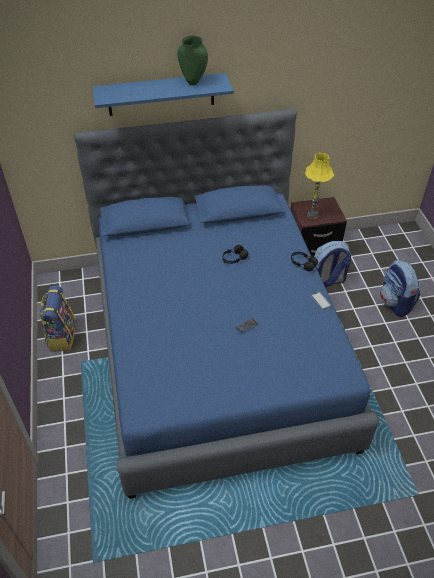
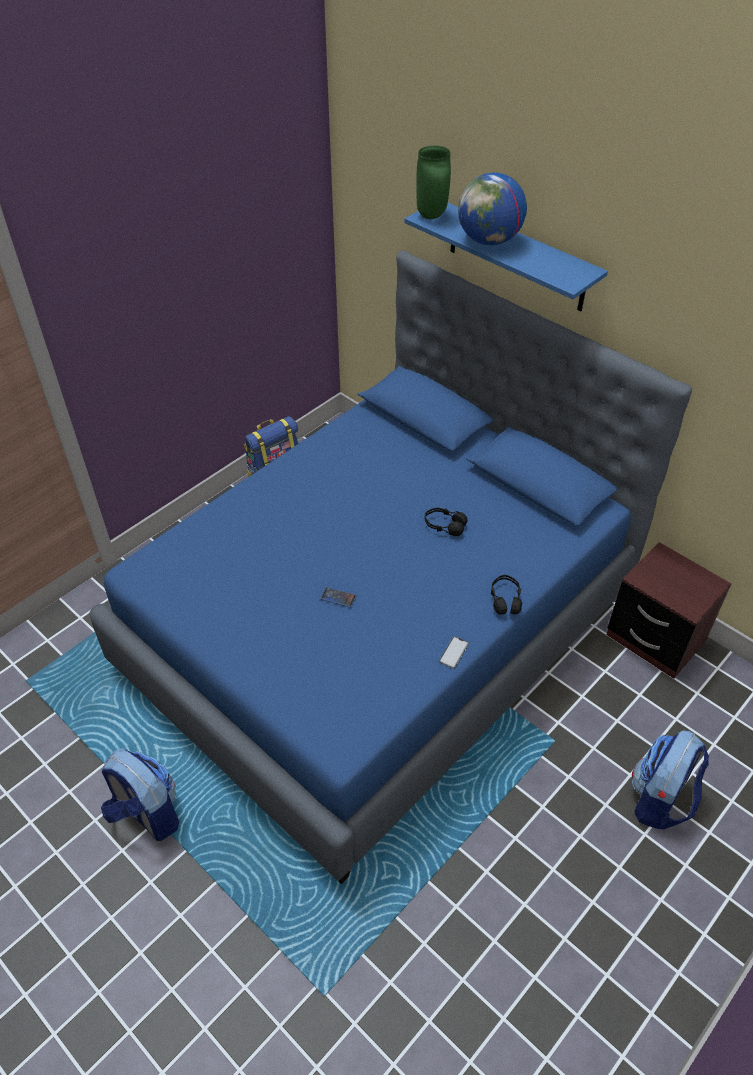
camera: 55 degrees right, 0 degrees up
(155, 90) = (489, 241): none -> globe
(193, 82) = (548, 257): green vase -> green vase (432, 215)
(313, 215) = (661, 578): yellow table lamp -> none
(327, 281) = (612, 688): backpack -> backpack (147, 814)

